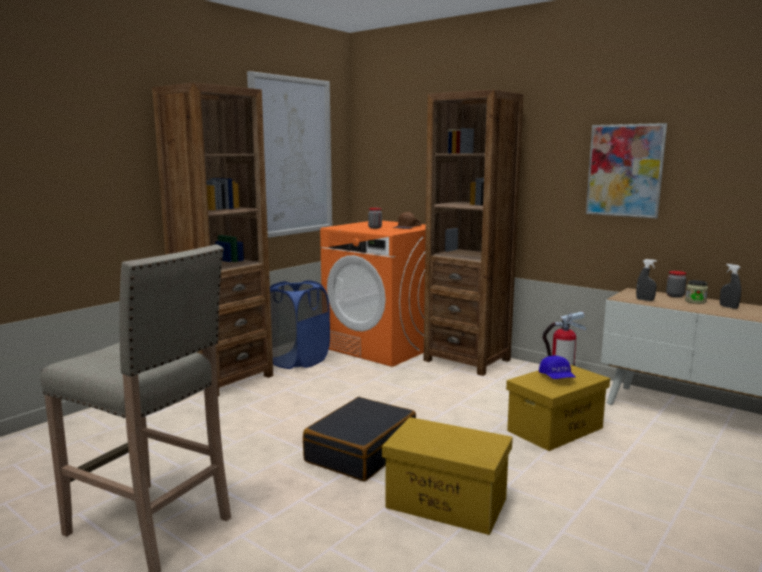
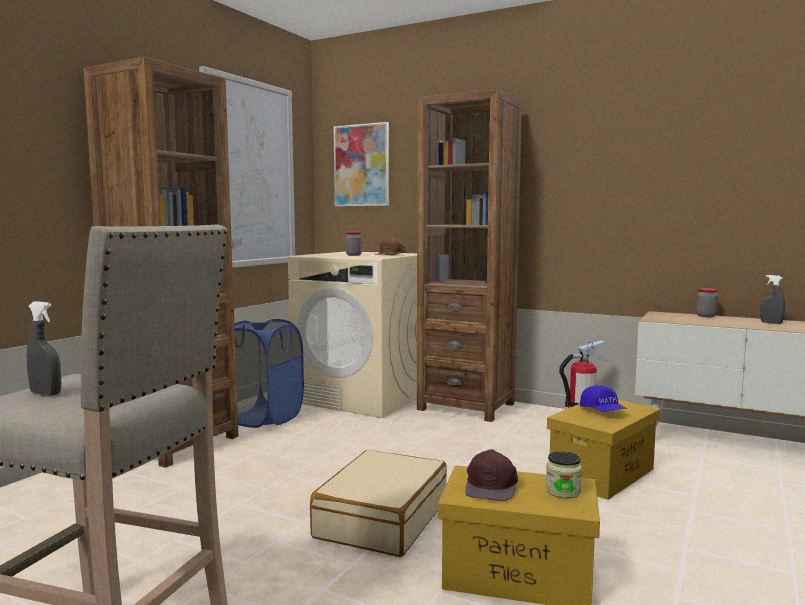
camera: 10 degrees left, 5 degrees down
(360, 451) = (381, 519): black suitcase -> beige suitcase
(383, 346) = (363, 397): orange washing machine -> beige washing machine
(429, 435) = (492, 485): none -> brown cap
(625, 170) = (640, 181): picture -> picture (361, 165)
(645, 300) = (679, 320): grey spray bottle -> grey spray bottle (45, 393)
(695, 301) = (732, 319): jar -> jar (563, 491)

